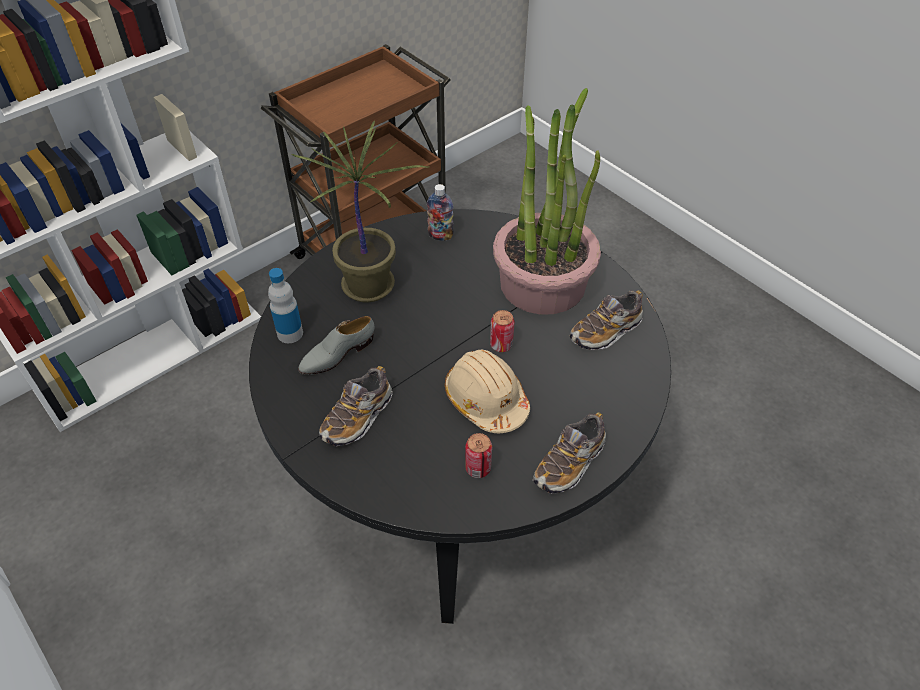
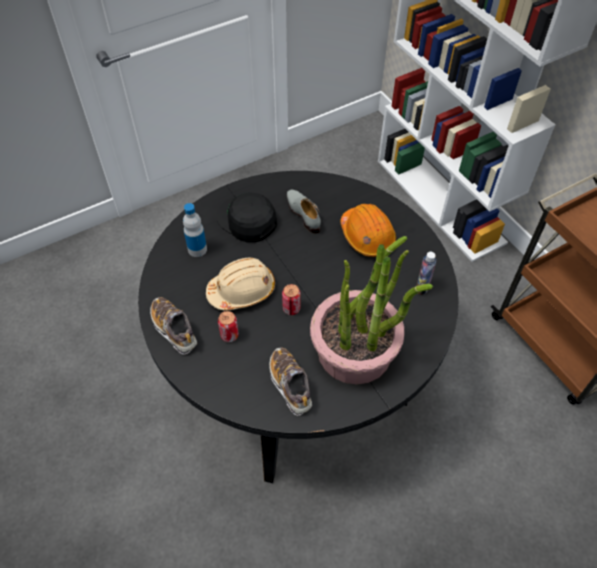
camera: 100 degrees right, 5 degrees up
(290, 333) = (328, 190): bottle -> bottle (197, 249)
(358, 417) = (247, 220): shoe -> black cap
(370, 287) = (367, 236): potted plant -> orange hard hat
(478, 468) = (187, 277): can -> can (229, 335)

